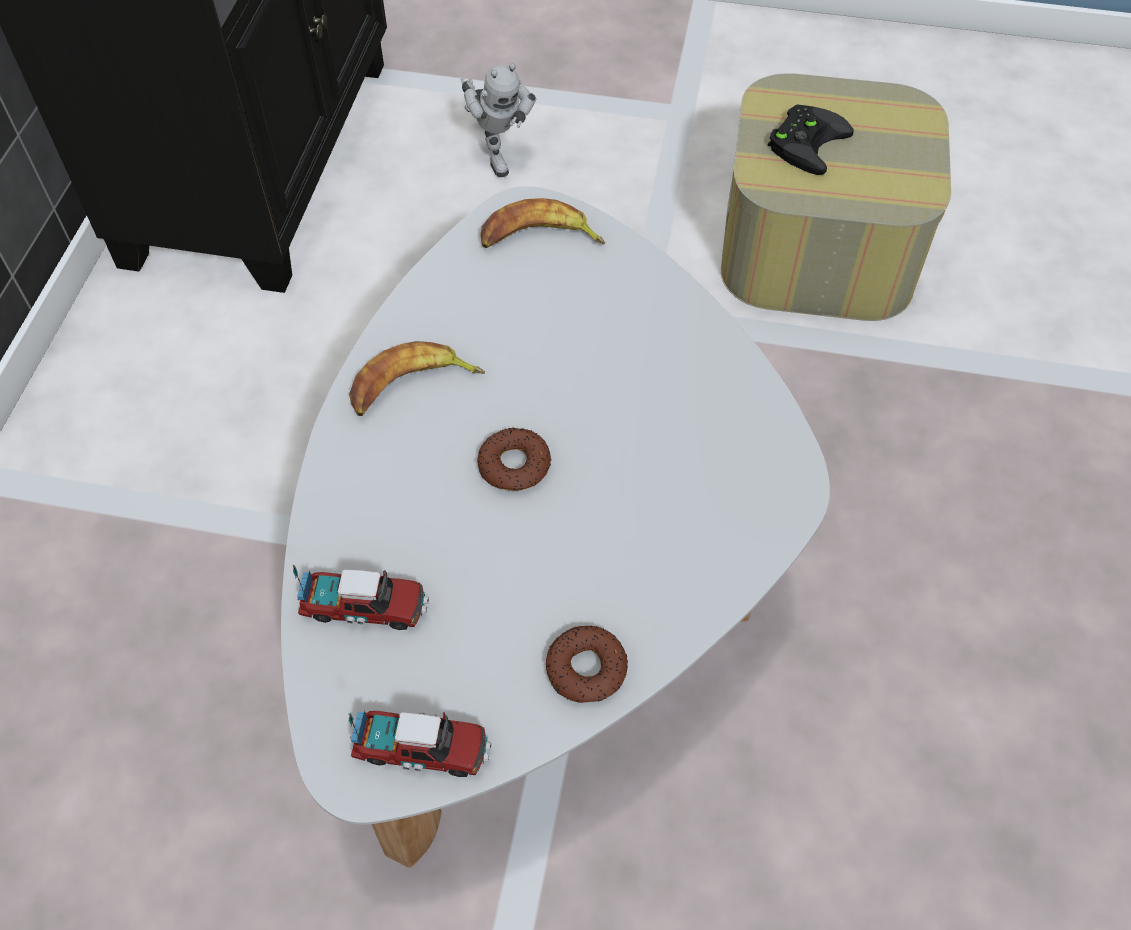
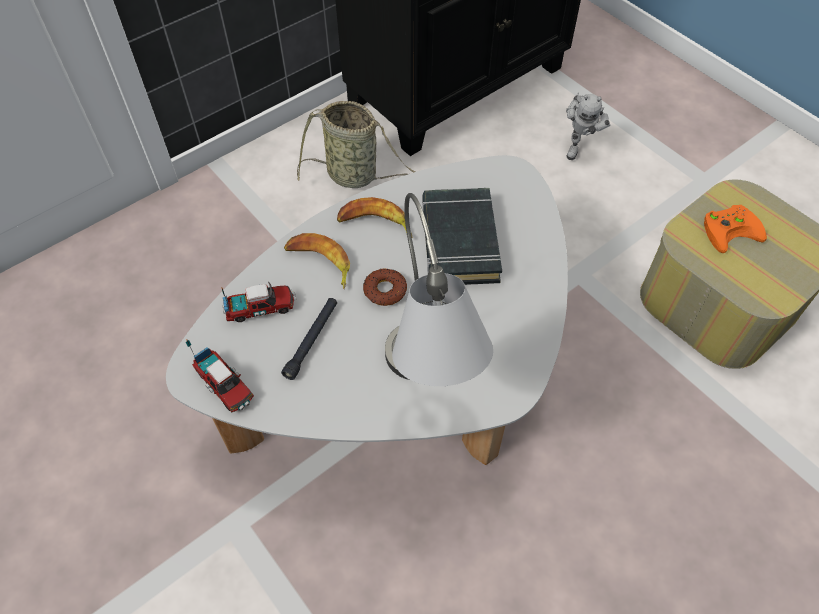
camera: 40 degrees right, 0 degrees up
(230, 366) = (356, 176): none -> basket
(365, 607) = (261, 308): toy truck -> toy truck turned 60 degrees counterclockwise
(483, 598) = (312, 340): none -> black flashlight
(539, 238) = (505, 190): banana -> banana (319, 263)
(546, 340) = (459, 242): none -> black book
(585, 669) = (324, 405): donut -> none
(693, 552) = (427, 390): none -> grey table lamp
(806, 141) = (731, 229): black game controller -> orange game controller

